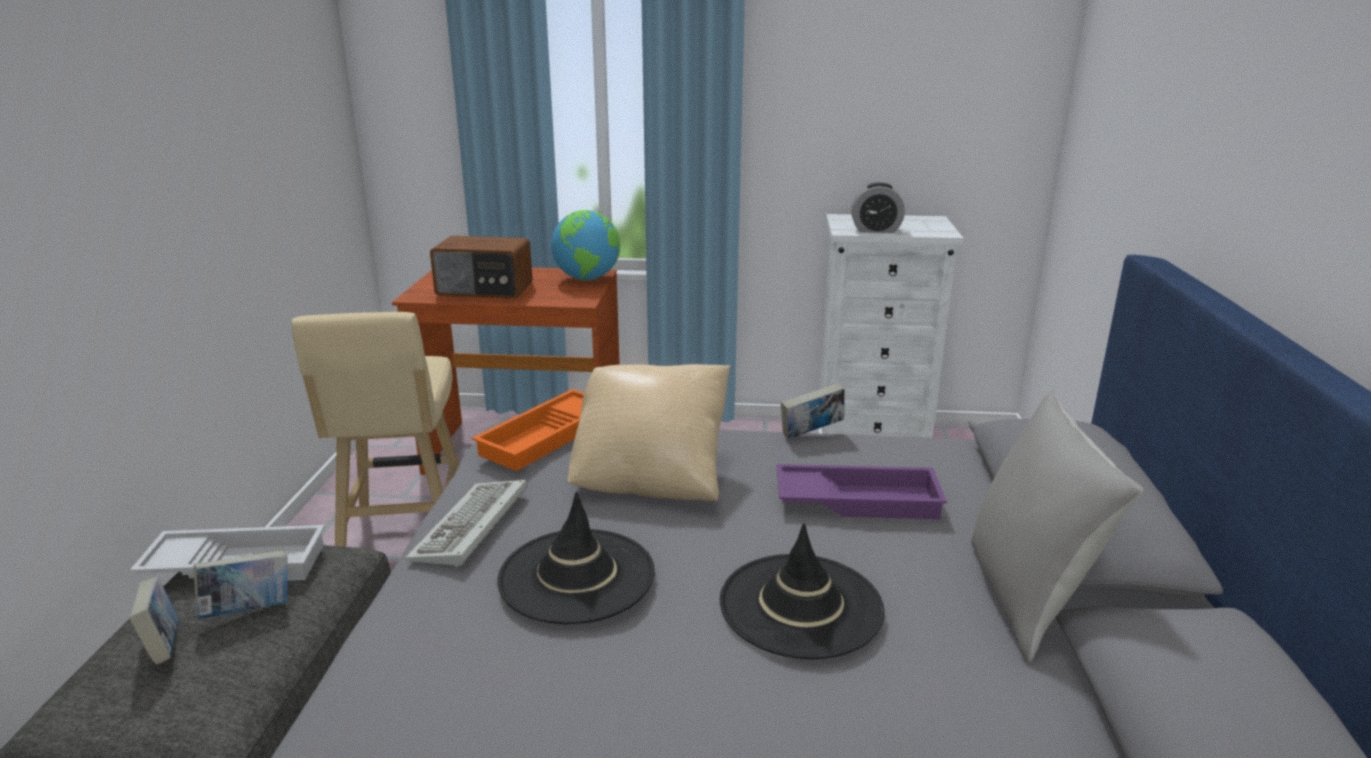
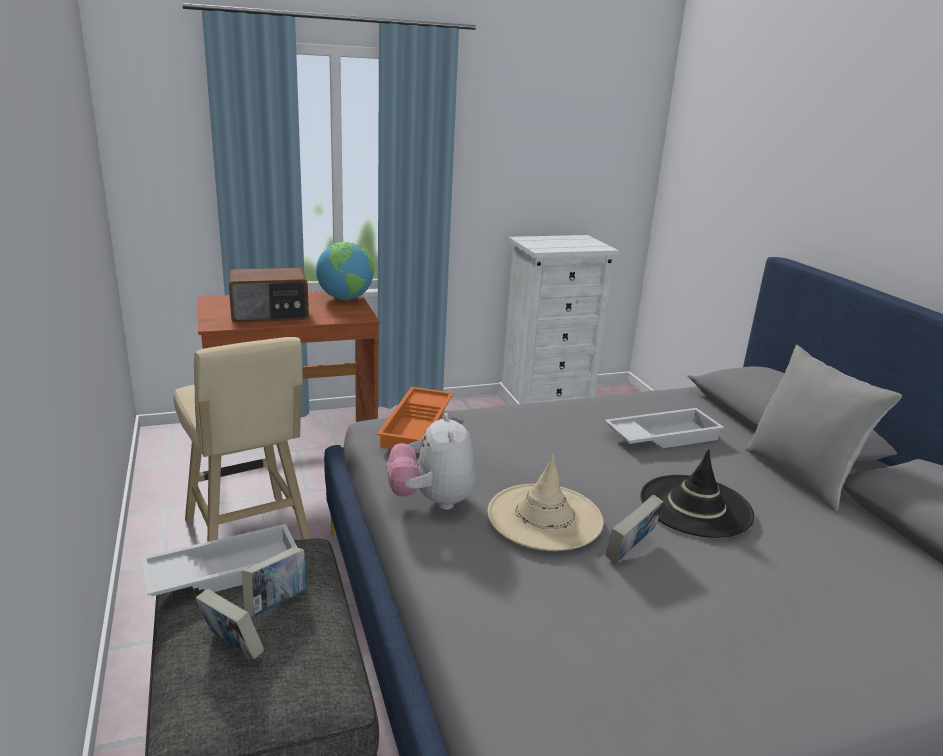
camera: 25 degrees left, 0 degrees up
(471, 528) = (432, 501): keyboard -> plush toy
(576, 576) = (544, 517): black hat -> beige hat
(652, 475) = (520, 441): beige pillow -> none
(811, 434) = (591, 398): book -> book (630, 551)
(858, 499) = (661, 436): purple tray -> white tray
(876, 230) = (558, 247): alarm clock -> none

